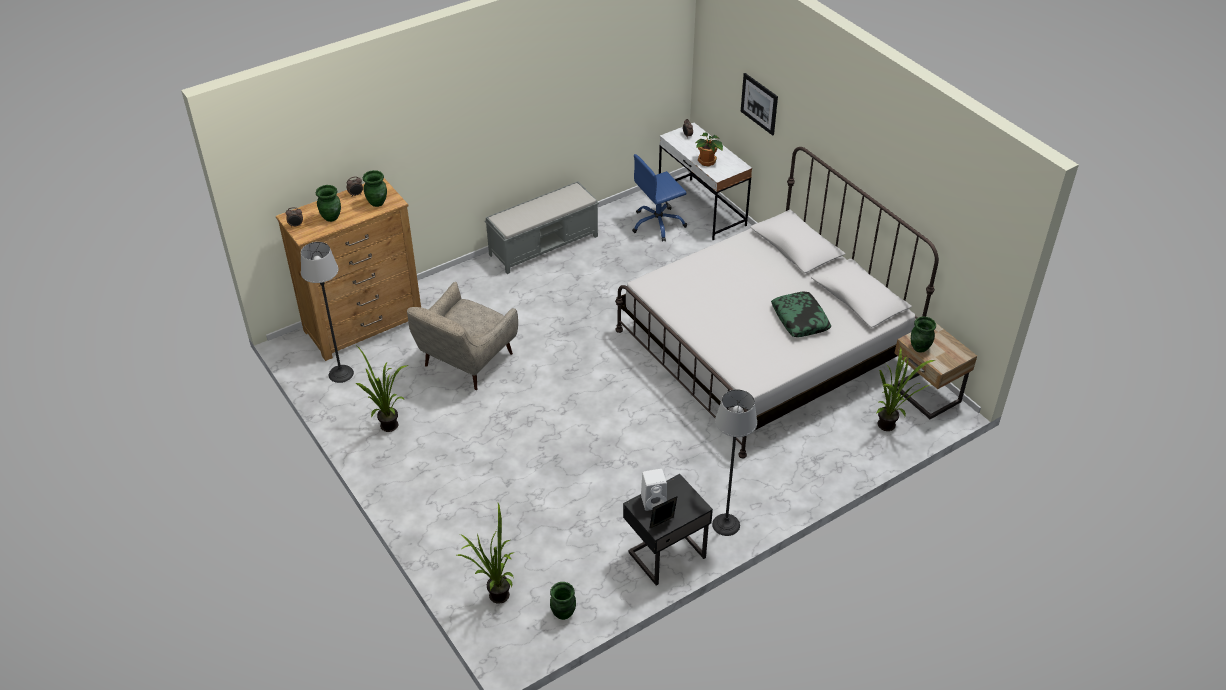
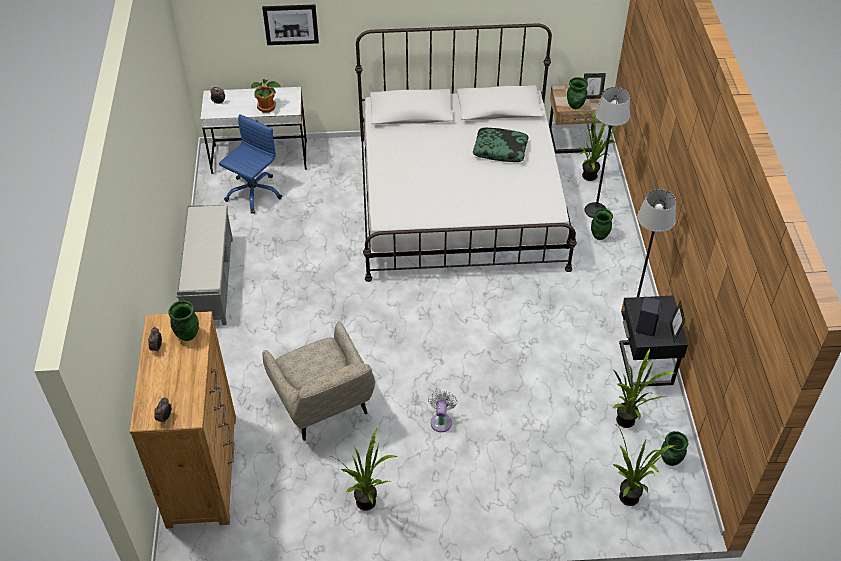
camera: 60 degrees left, 5 degrees up
(331, 217) = (178, 382): green vase -> green vase (599, 235)
(341, 373) = (260, 517): floor lamp -> floor lamp (595, 210)
(499, 438) = (441, 420): none -> white fan
(584, 567) = (628, 424): none -> potted plant
(654, 501) = (646, 326): white speaker -> black speaker
(658, 224) = (253, 193): blue office chair -> blue office chair turned 150 degrees counterclockwise
(945, 355) = (591, 97): none -> picture frame

